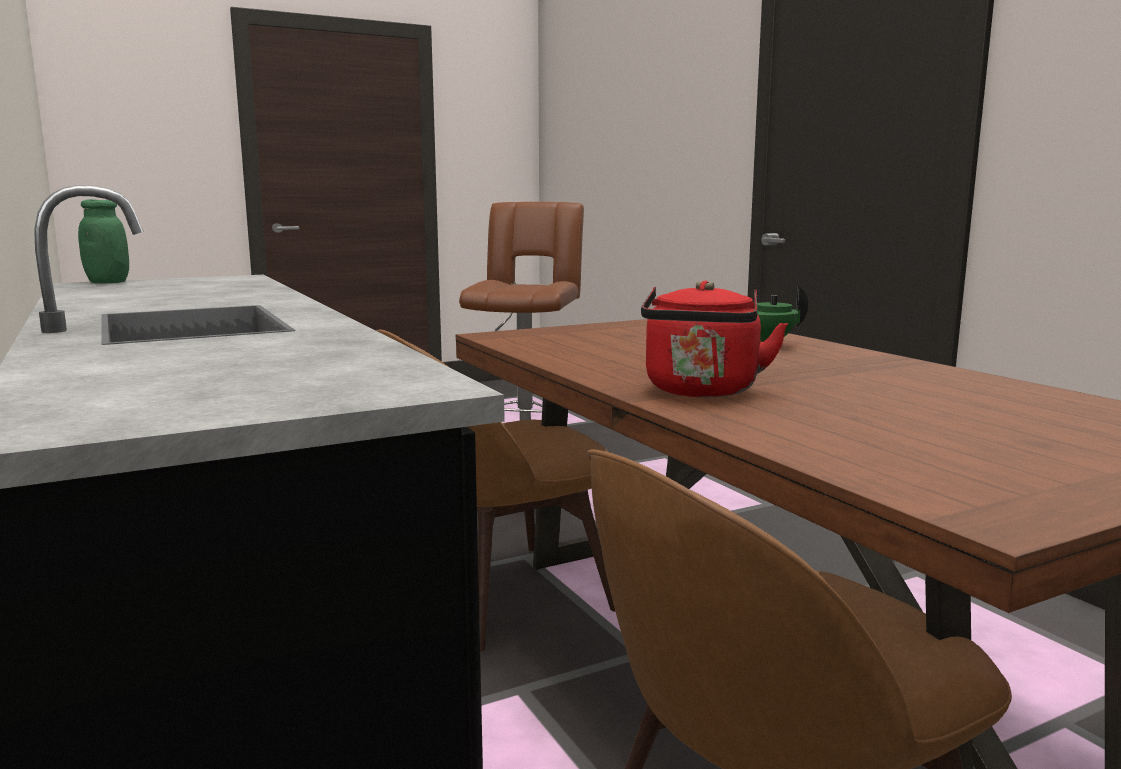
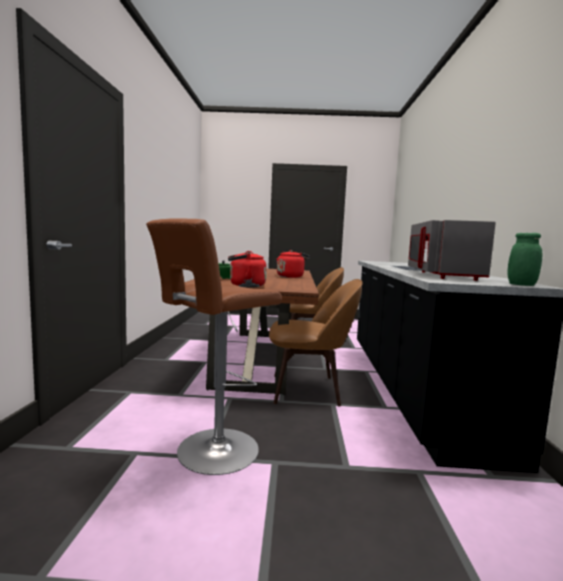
camera: 150 degrees left, 5 degrees down
(204, 290) = (441, 275): none -> grey microwave
(619, 329) = (245, 286): none -> red kettle

